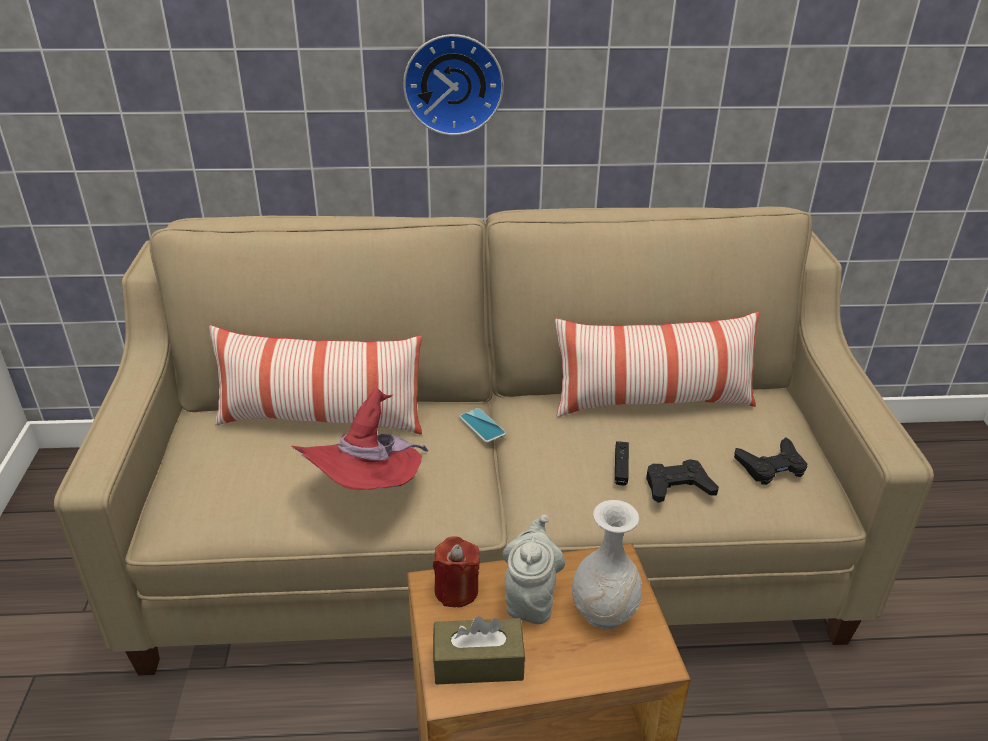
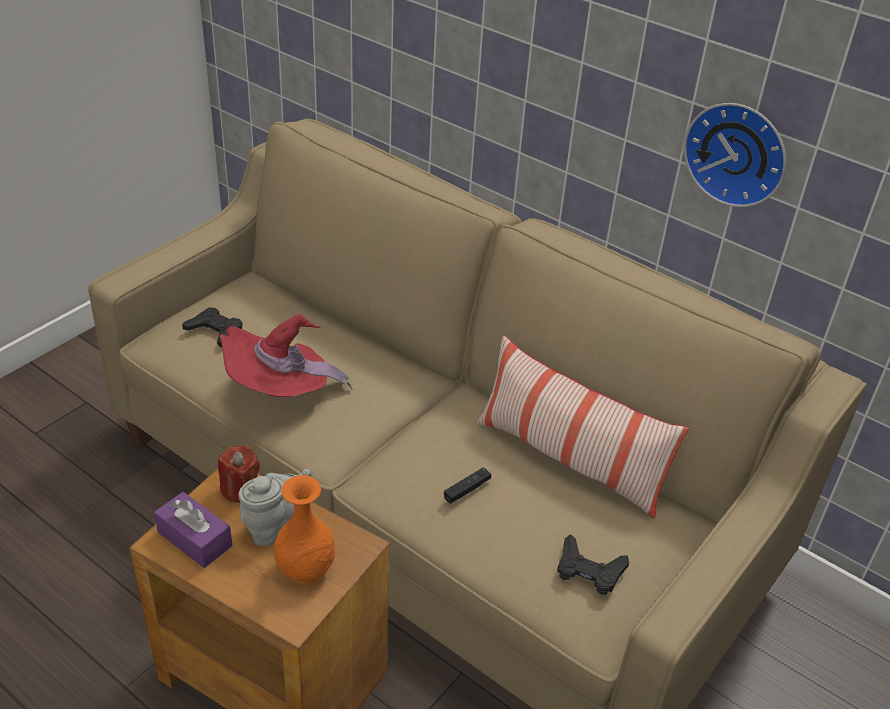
camera: 40 degrees right, 5 degrees up
(321, 420) = (317, 325): pillow -> none
(453, 83) = (547, 85): wall clock -> wall clock (737, 152)
(478, 663) = (195, 539): brown tissue box -> purple tissue box
(482, 426) = (418, 396): phone -> none
(604, 612) = (305, 569): white vase -> orange vase
(678, 486) = (489, 532): black game controller -> black game controller (215, 331)

